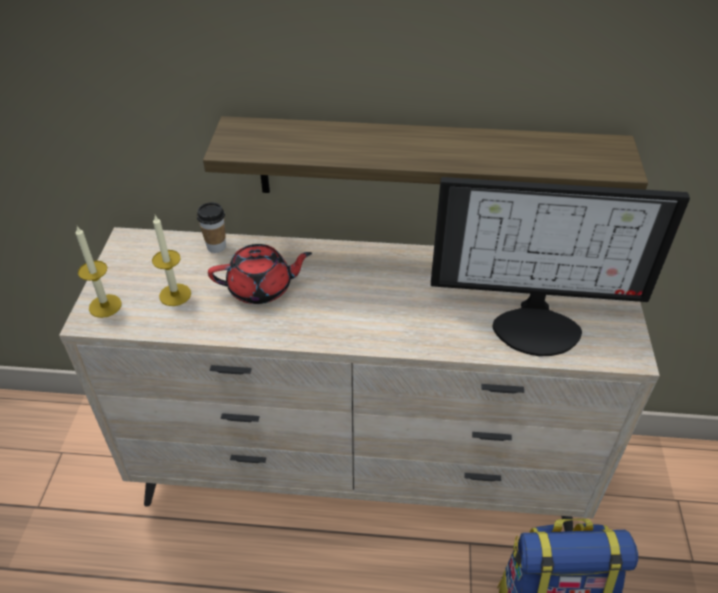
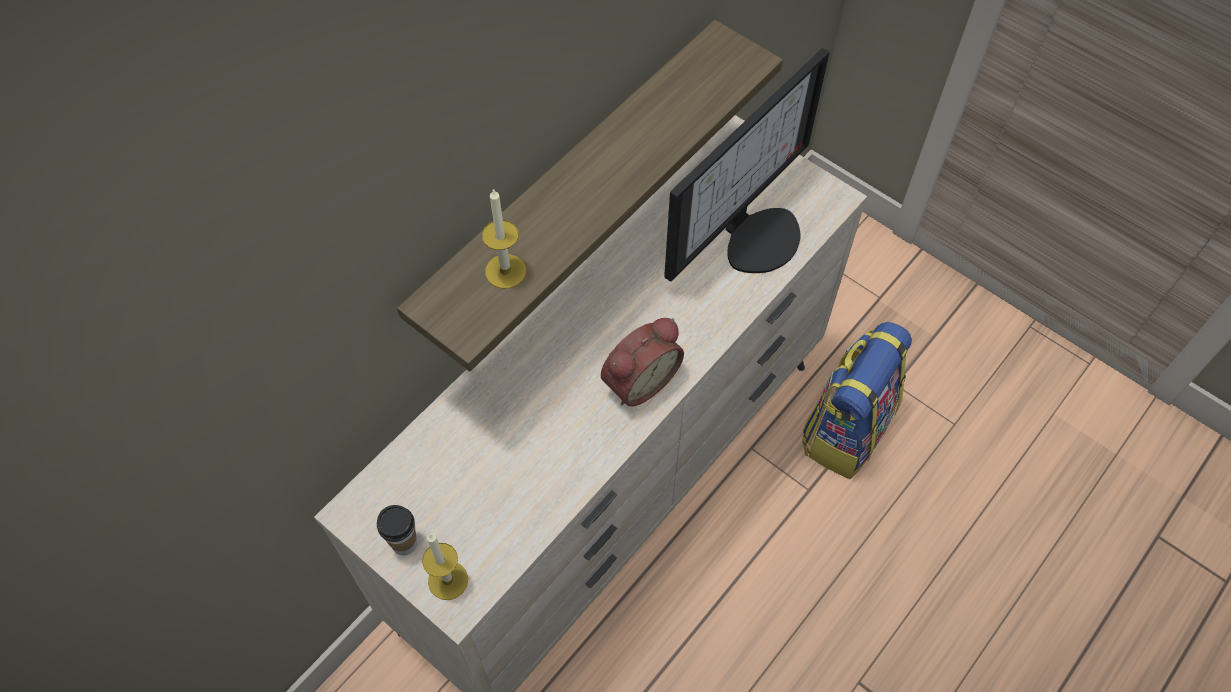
camera: 55 degrees left, 15 degrees up
(175, 295) = (484, 505): candle -> candle (505, 271)
(216, 246) = (439, 430): cup -> cup (404, 543)
(261, 288) = (539, 421): red teapot -> none
(341, 321) = (638, 380): none -> alarm clock

